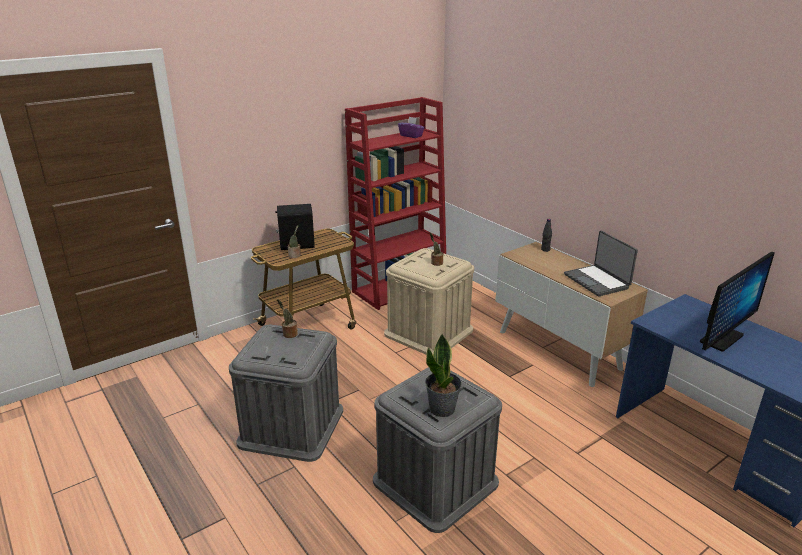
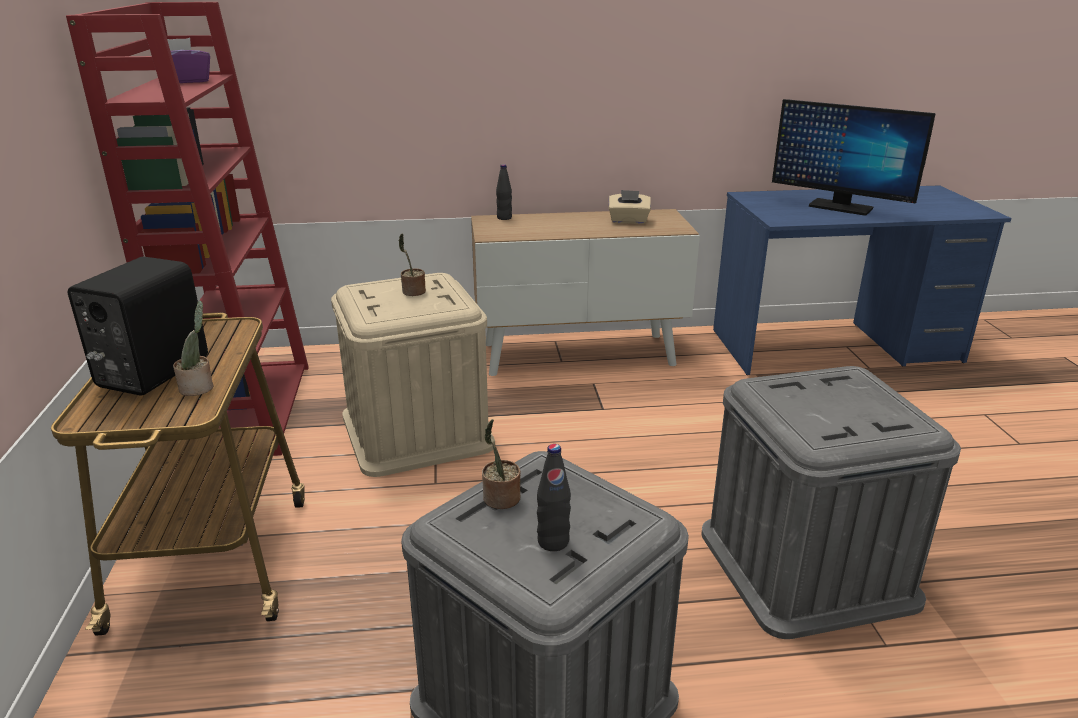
camera: 60 degrees left, 0 degrees up
(271, 351) = (553, 542): none -> black bottle
(442, 408) = (878, 411): potted plant -> none
(597, 281) = (628, 221): laptop -> beige tissue box
(721, 338) = (840, 207): monitor -> monitor turned 135 degrees clockwise

